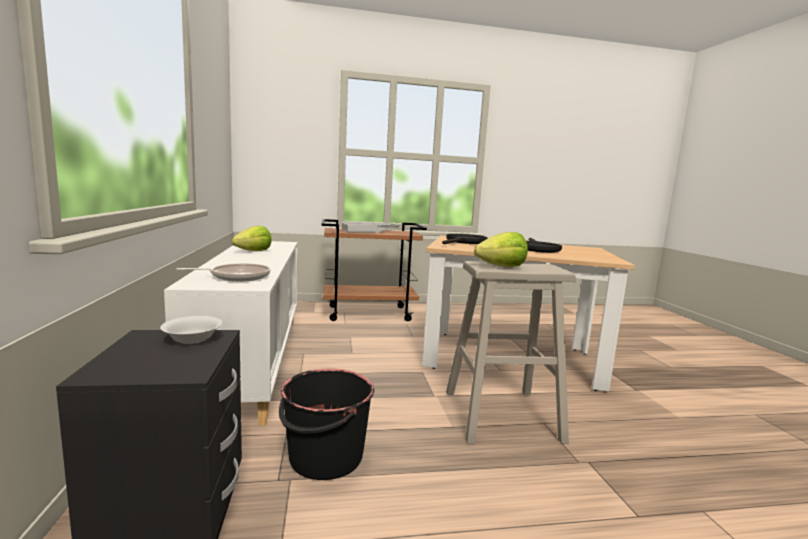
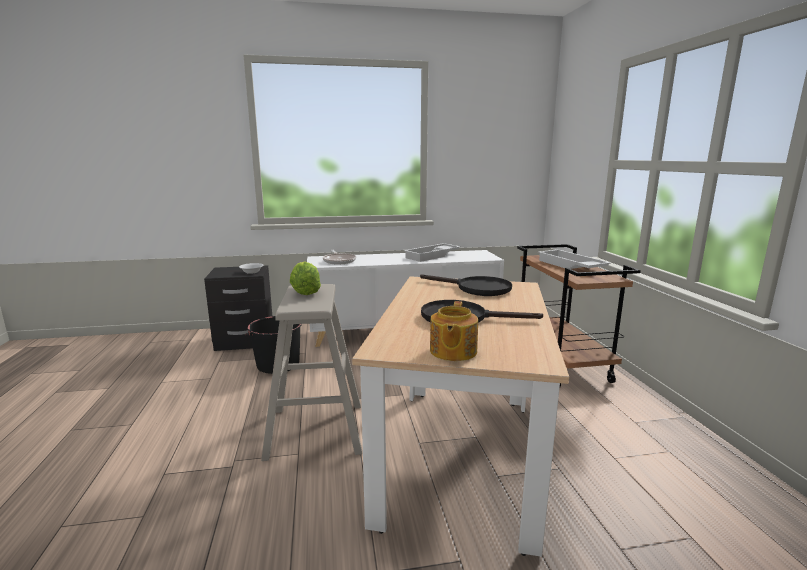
camera: 90 degrees right, 5 degrees up
(254, 251) = (432, 256): lettuce -> white tray
(597, 254) = (452, 351): none -> teapot

